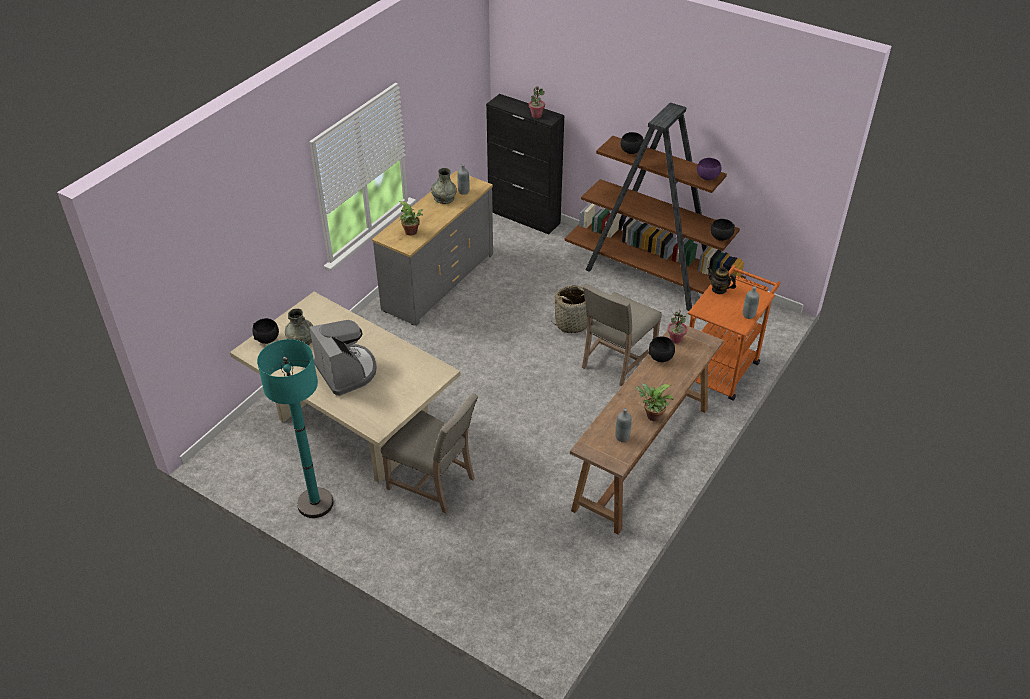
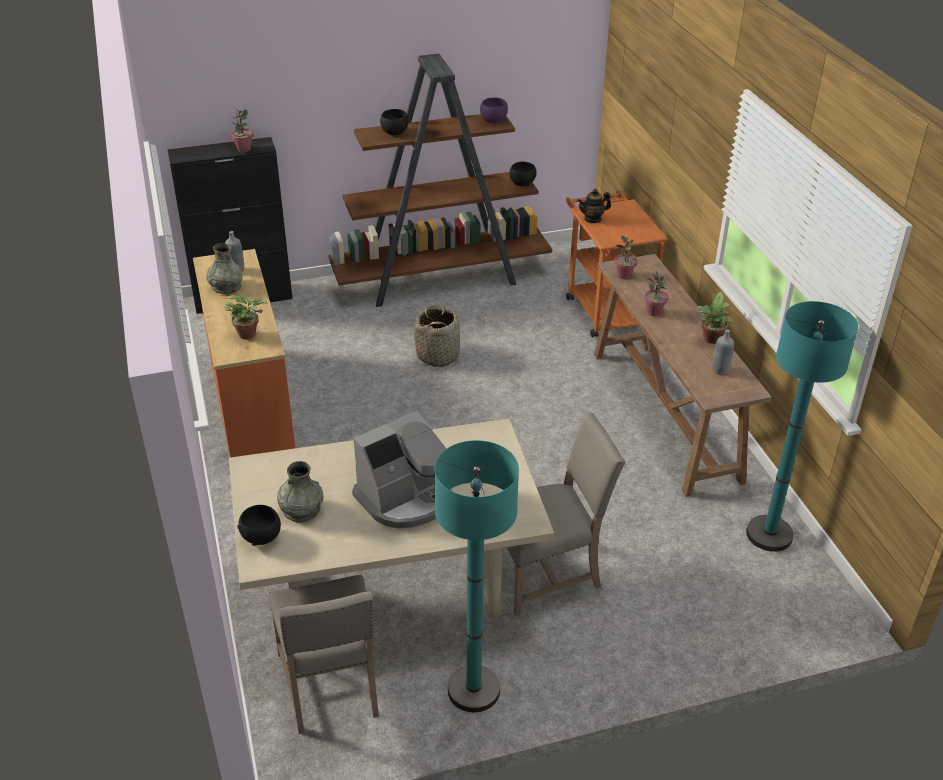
camera: 50 degrees left, 5 degrees down
(347, 371) = (406, 499): coffee machine -> coffee machine turned 135 degrees clockwise
(438, 281) = (250, 404): grey dresser -> orange dresser
(580, 571) = (769, 534): none -> turquoise floor lamp
(616, 360) = (522, 359): beige chair -> beige chair (331, 686)
(650, 374) = (654, 312): none -> potted plant
(661, 357) = (638, 295): black bowl -> none
(748, 315) = (644, 223): grey bottle -> none

